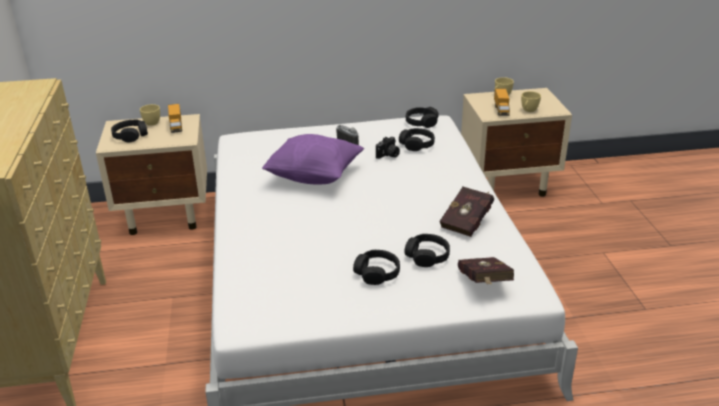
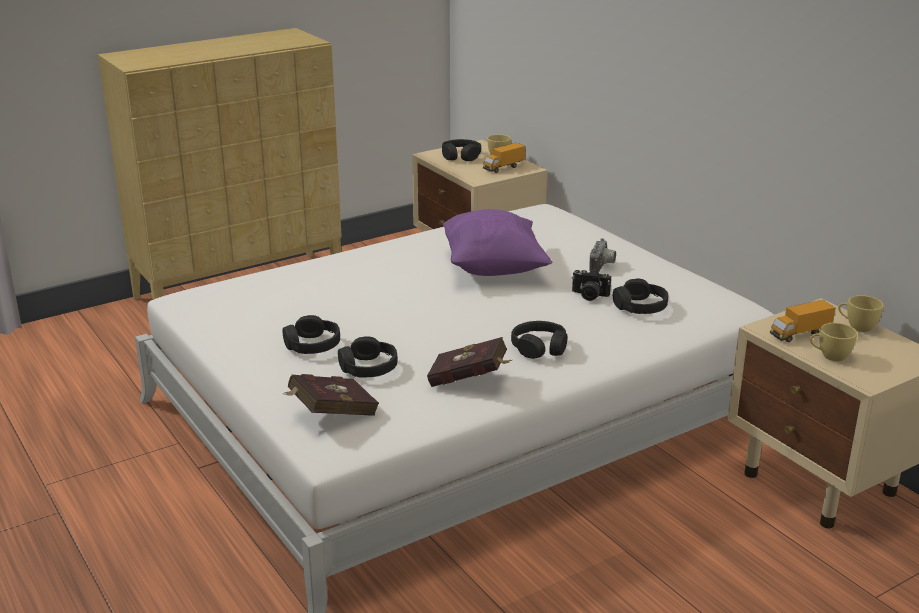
camera: 65 degrees right, 5 degrees down
(421, 122) = (713, 297): black headphones -> black headphones (539, 348)

